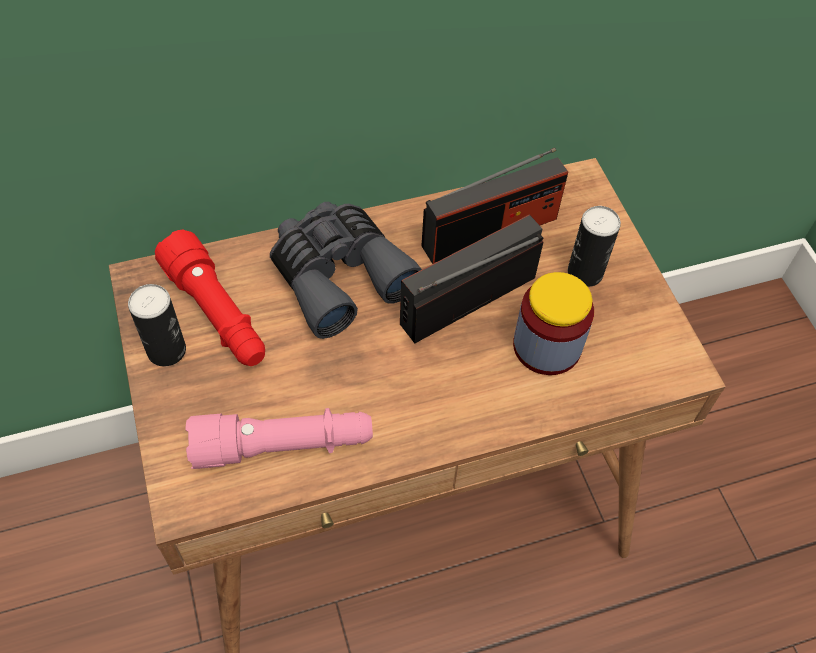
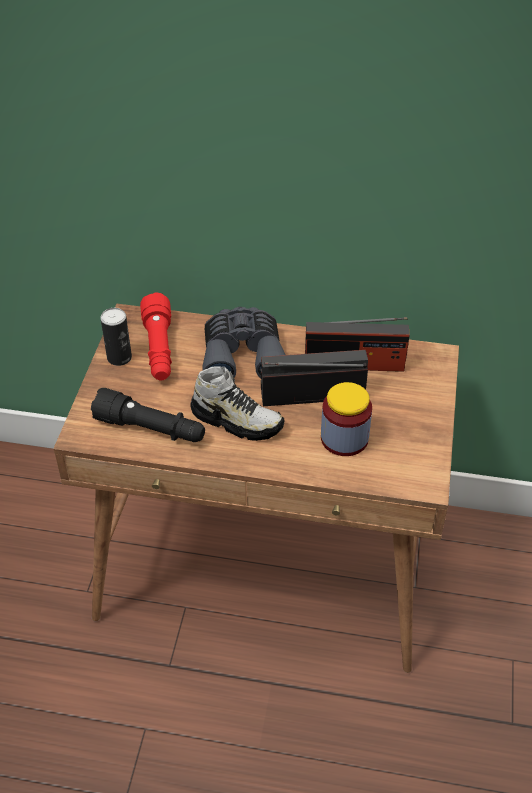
camera: 30 degrees right, 10 degrees down
(283, 446) = (151, 429): pink flashlight -> black flashlight
(394, 380) = (237, 420): none -> shoe
(585, 273) = (400, 408): can -> none

